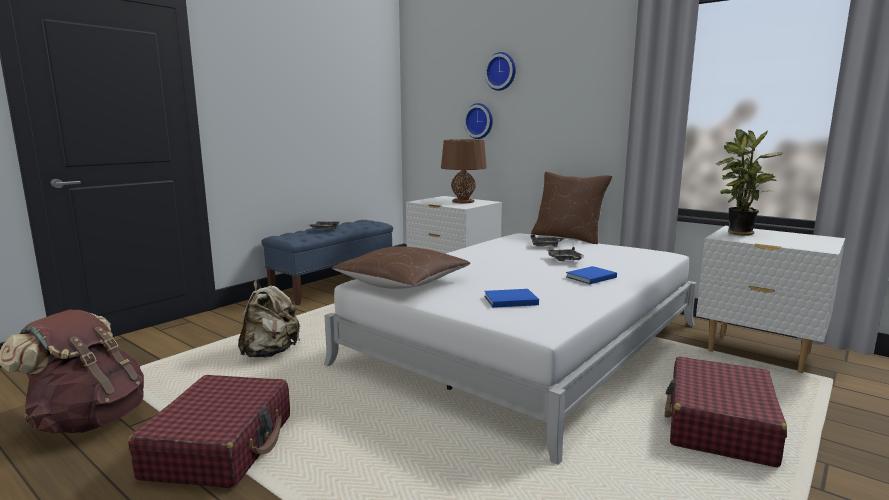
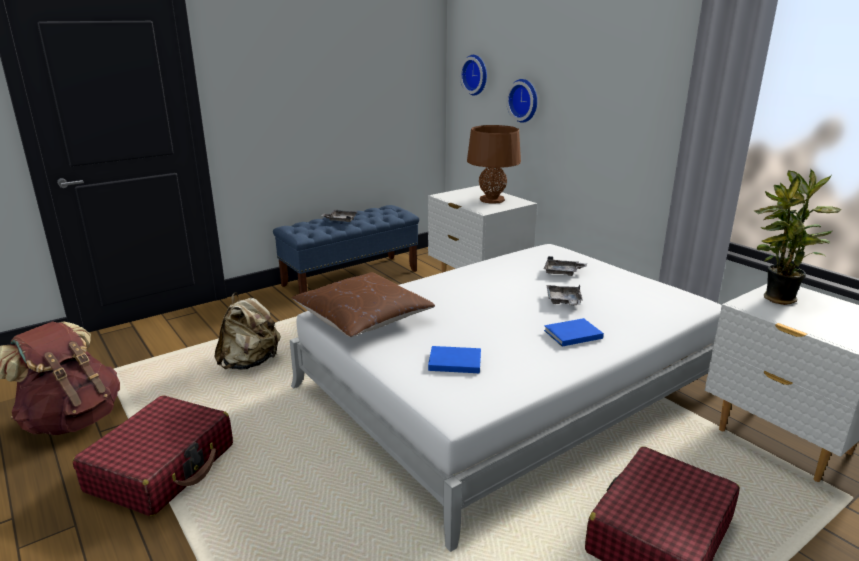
camera: 15 degrees right, 10 degrees up
(501, 71) = (550, 43): wall clock -> wall clock (476, 75)
(568, 237) = (601, 258): brown pillow -> none

